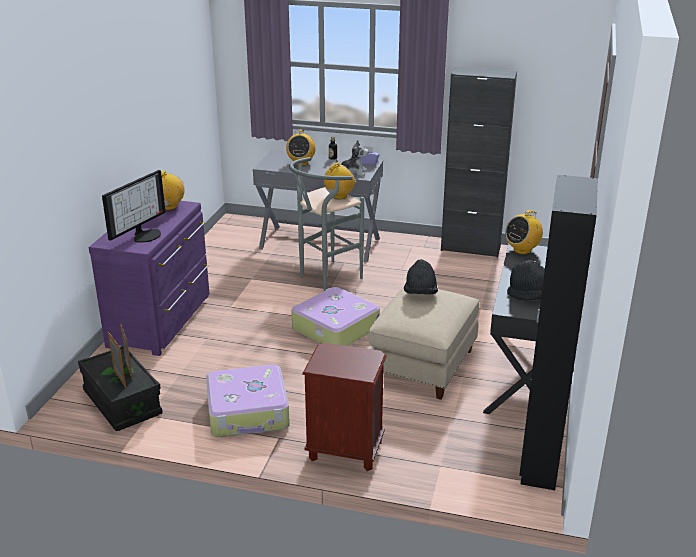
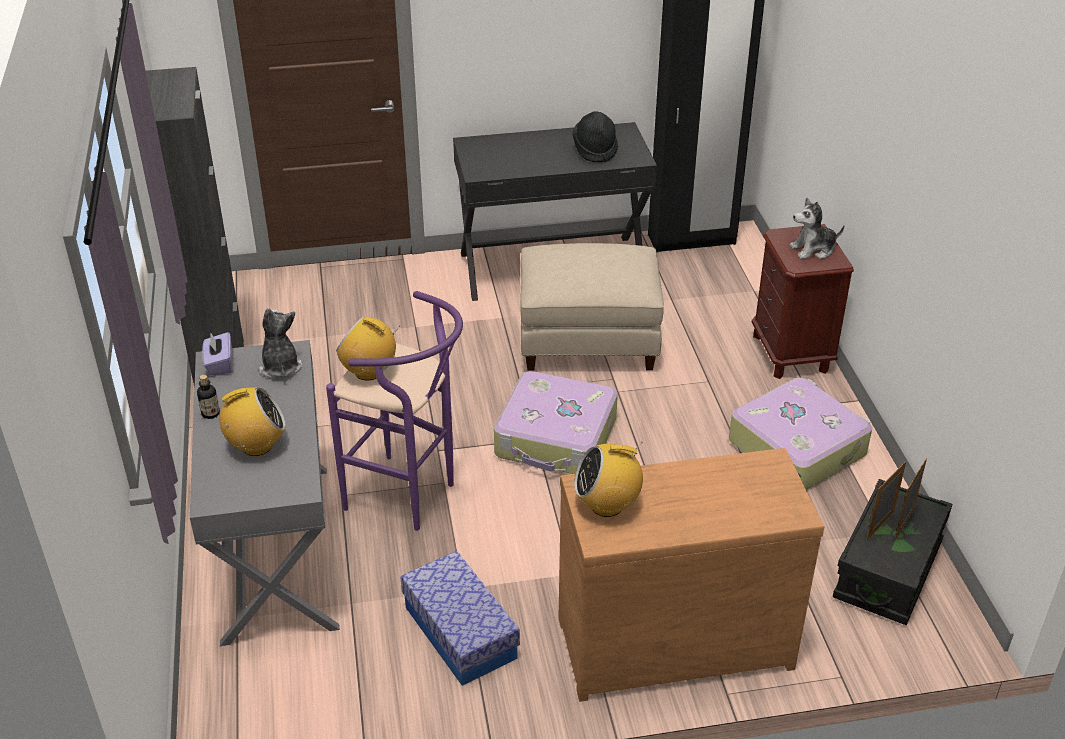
camera: 115 degrees left, 10 degrees up
(145, 235) = (731, 480): monitor -> none
(163, 320) = (671, 638): purple dresser -> brown dresser
(227, 272) = (460, 632): none -> storage box
(325, 278) = (410, 498): grey stool -> purple stool
(340, 362) = (813, 249): none -> plush toy
(420, 294) = (566, 274): black hat -> none
(522, 250) = (482, 170): radio -> none

